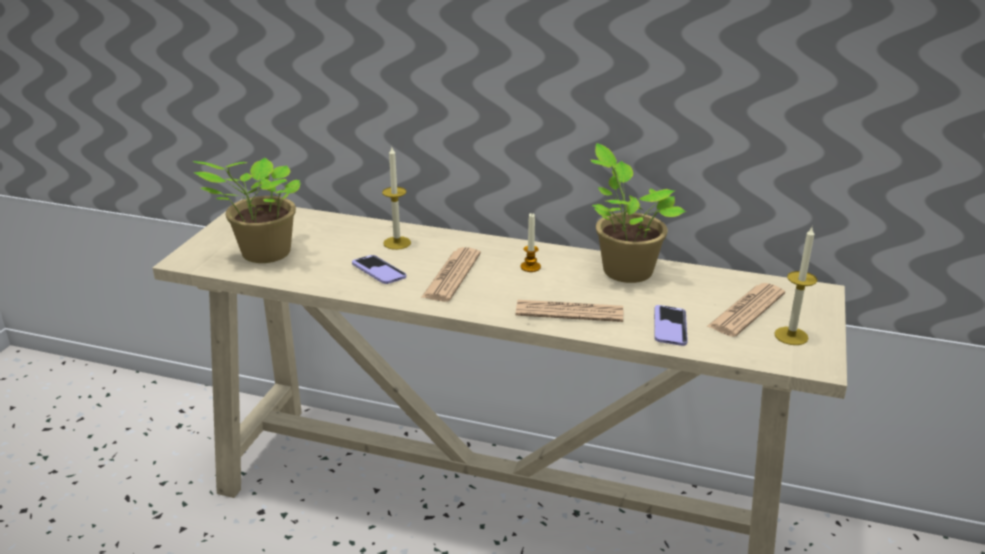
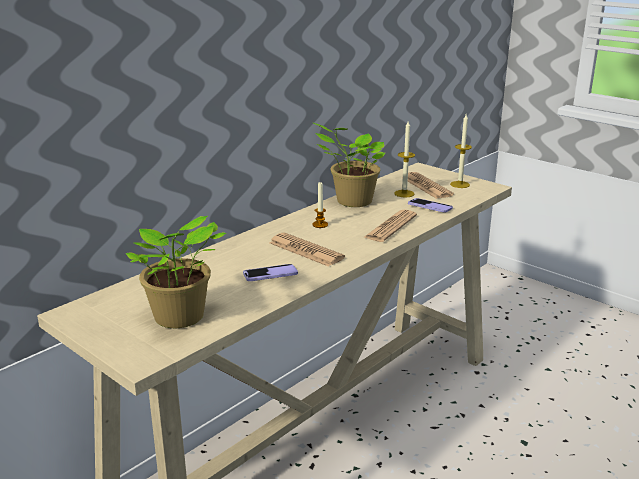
camera: 65 degrees left, 5 degrees down
(397, 243) = (229, 260): candle -> candle (404, 193)

